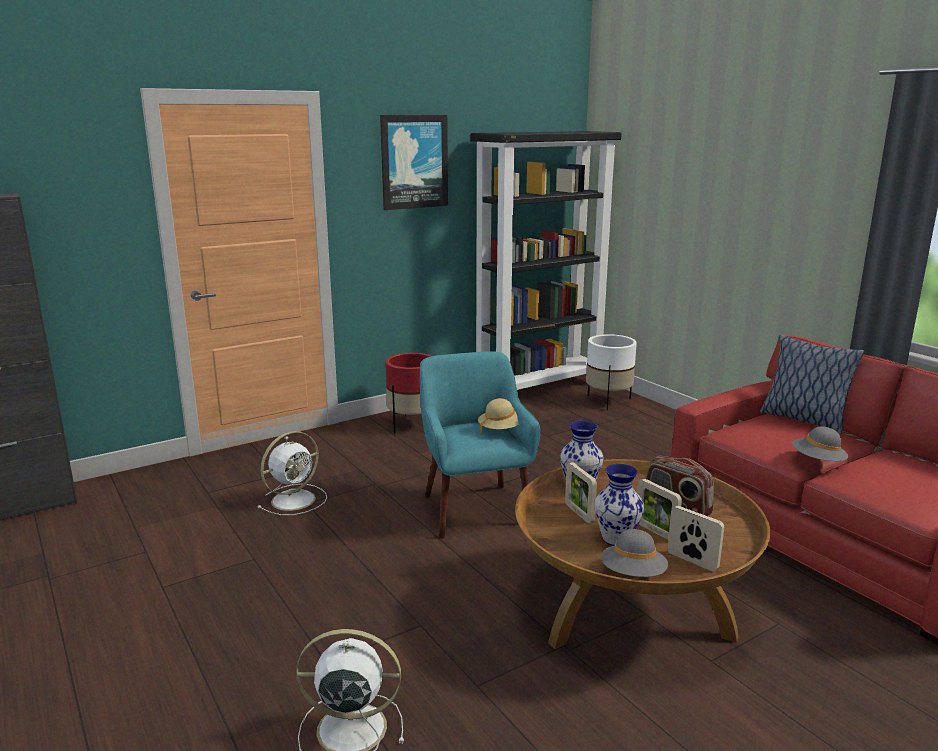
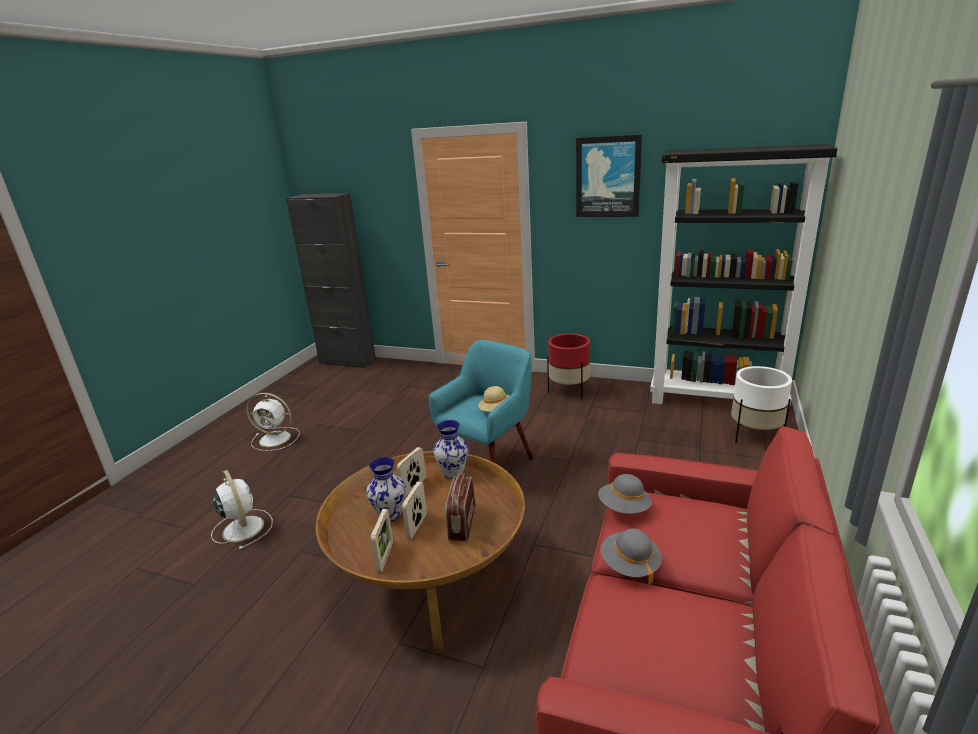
camera: 55 degrees right, 5 degrees up
(295, 499) = (429, 408): white fan -> white fan (276, 439)
(633, 574) = (345, 538): grey hat -> grey hat (624, 508)
(802, 420) = (730, 527): pillow -> none

